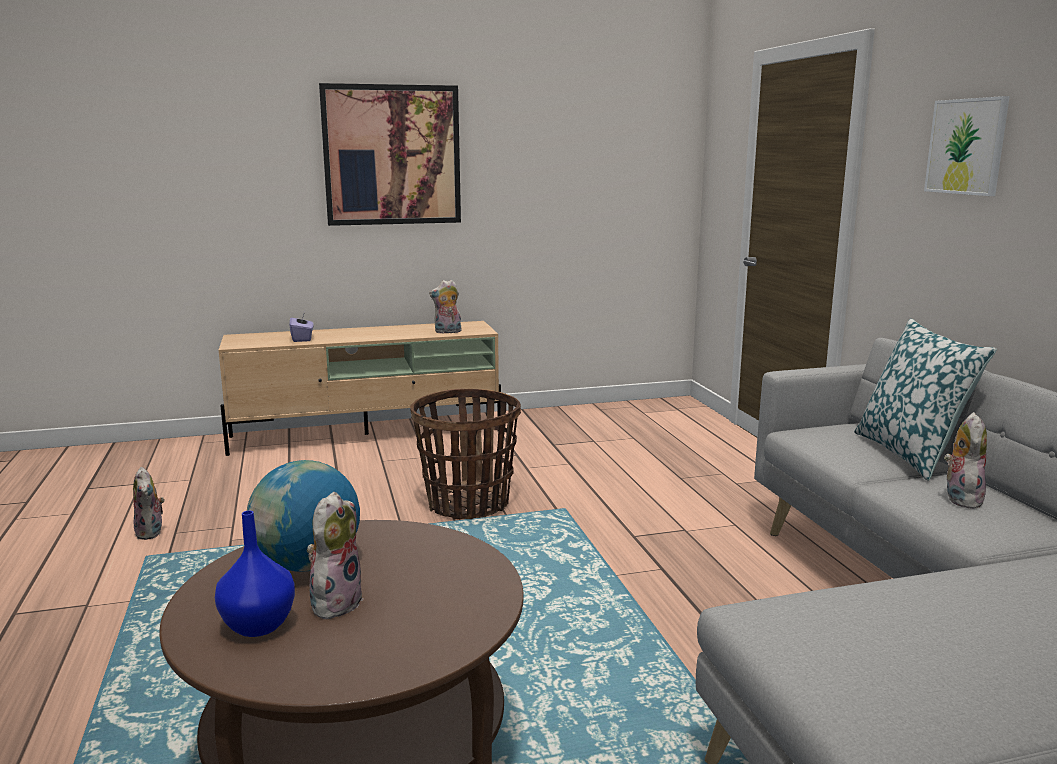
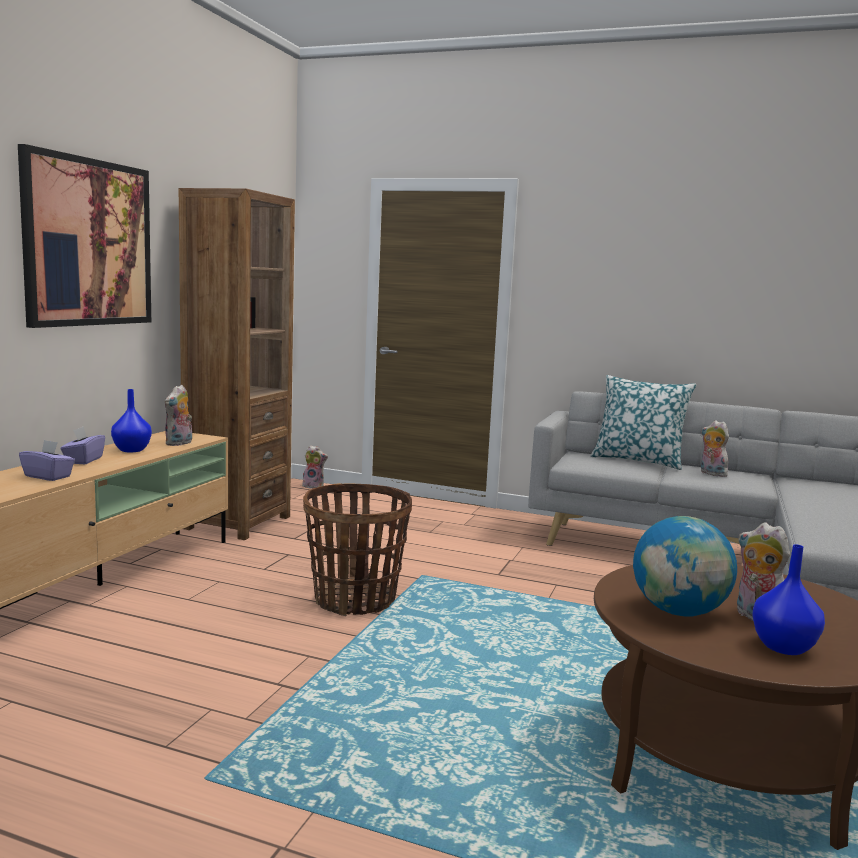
camera: 55 degrees left, 5 degrees down
(151, 533) = (137, 761): plush toy -> plush toy (314, 486)
(354, 332) = (83, 460): none -> purple tissue box
(402, 331) = (131, 450): none -> blue vase
(547, 420) = (237, 522): none -> brown bookcase
(966, 146) = (618, 264): picture -> none

